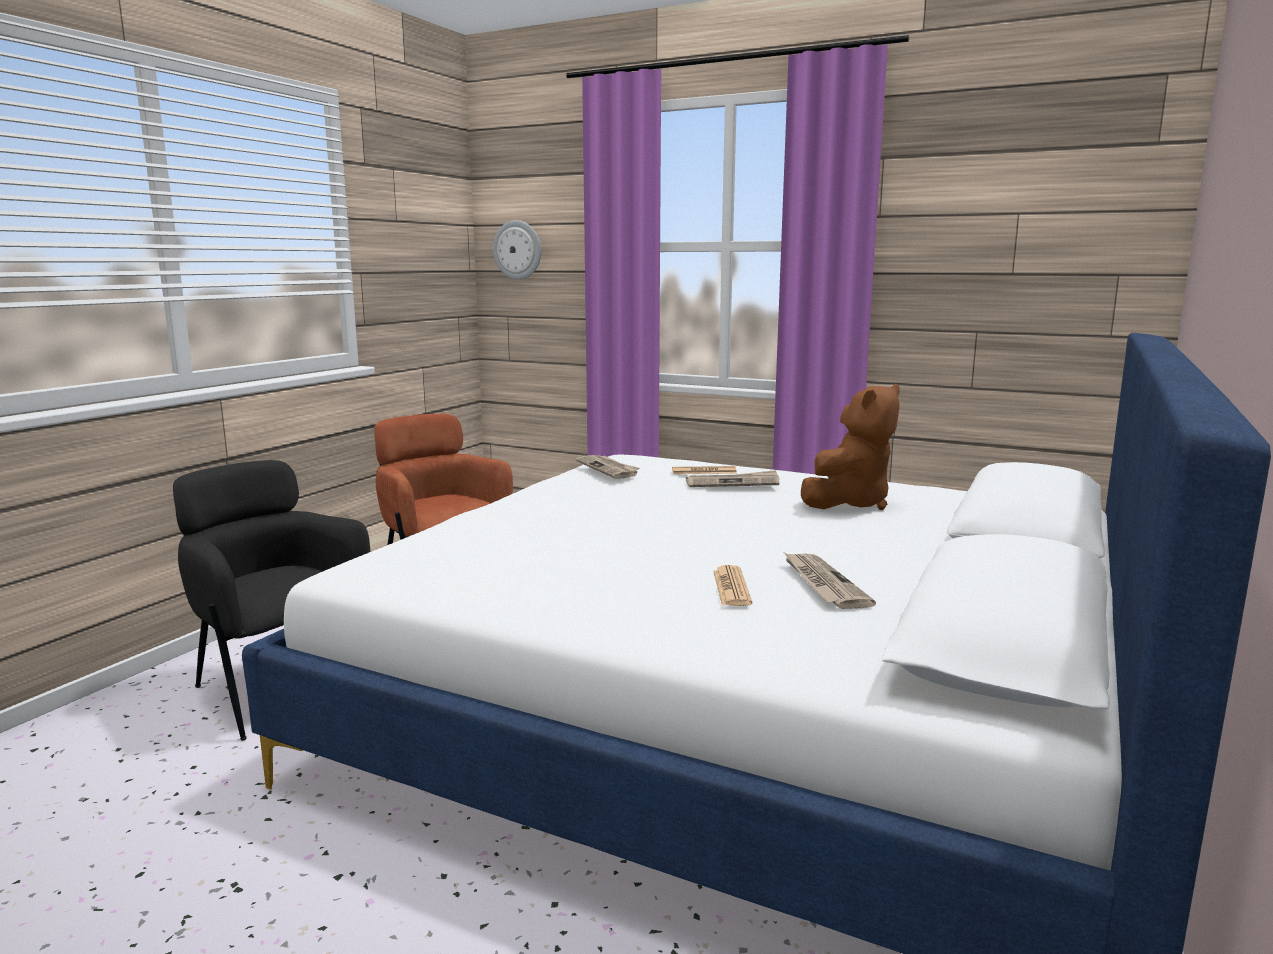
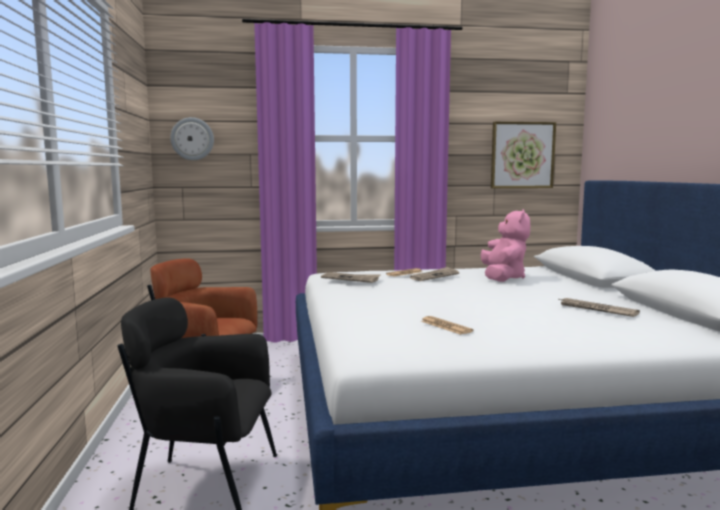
camera: 35 degrees left, 5 degrees down
(731, 587) = (573, 318): newspaper -> newspaper (446, 326)
(849, 503) = (503, 278): brown plush toy -> pink plush toy
(1038, 275) = (522, 155): none -> picture

